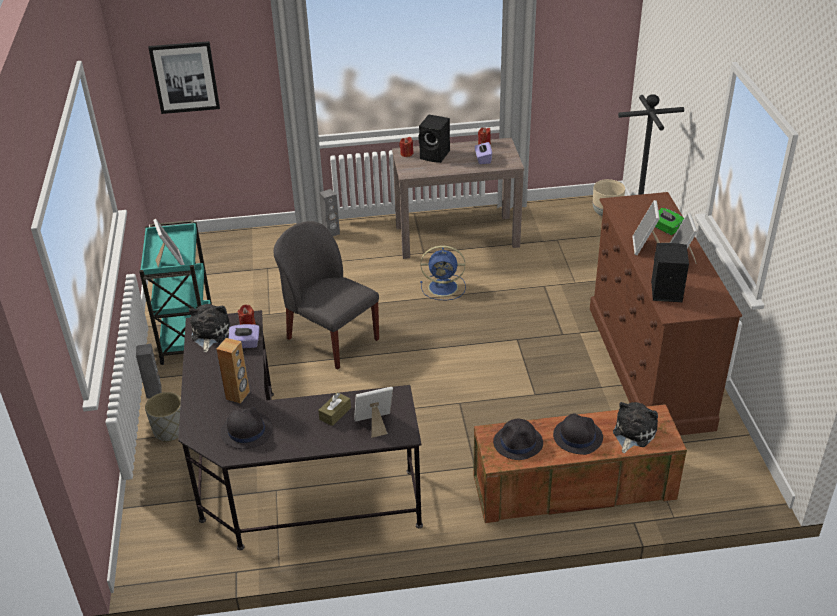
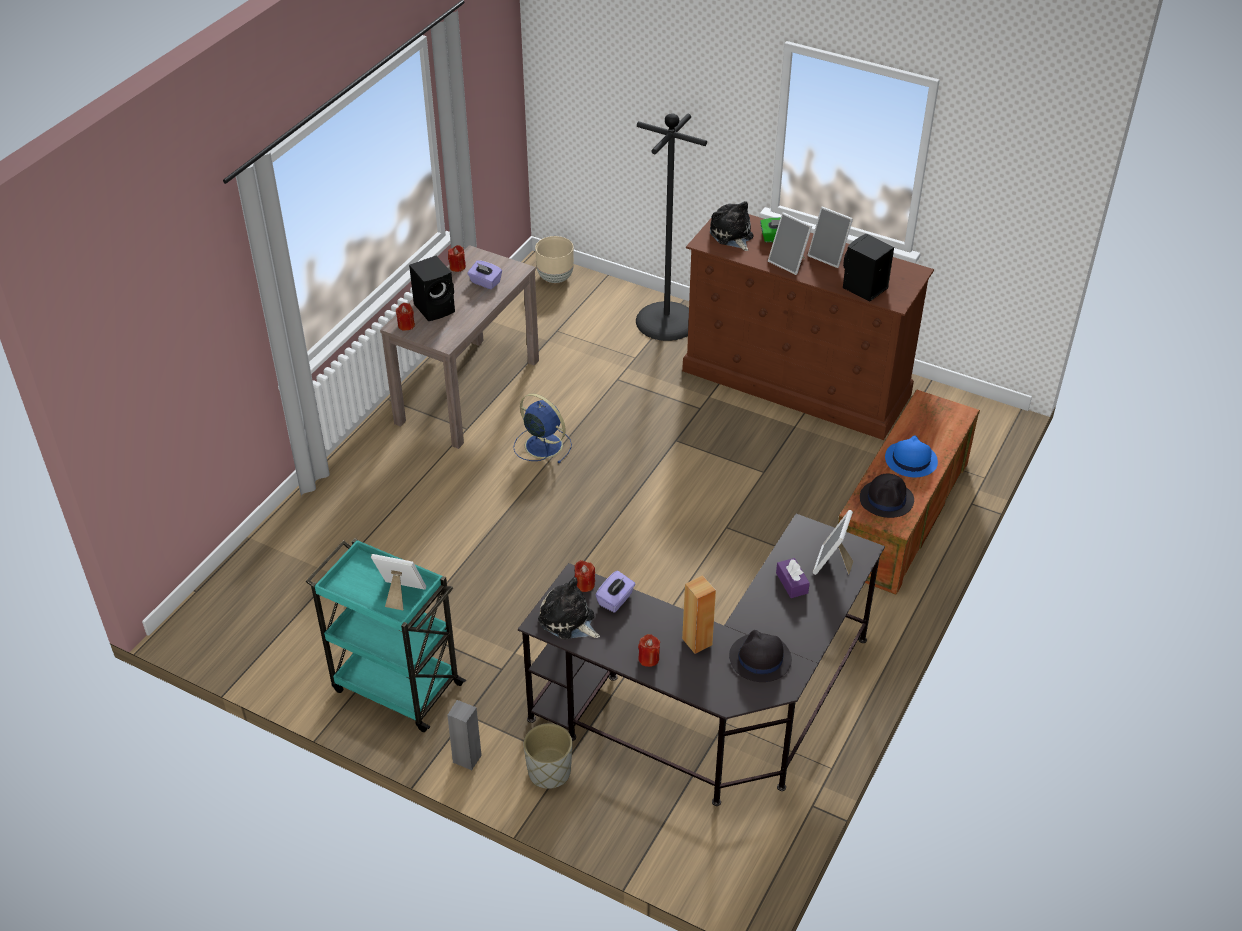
camera: 55 degrees left, 5 degrees up
(185, 77) = (157, 382): picture -> none
(204, 381) = (648, 658): none -> red candle
(331, 233) = (343, 478): grey speaker -> none
(331, 338) = (531, 569): grey chair -> none
(335, 413) = (792, 583): brown tissue box -> purple tissue box
(444, 287) = (542, 445): blue fan -> blue fan turned 90 degrees counterclockwise
(577, 436) = (910, 460): black hat -> blue hat
(632, 433) = (935, 427): plush toy -> plush toy (732, 235)

